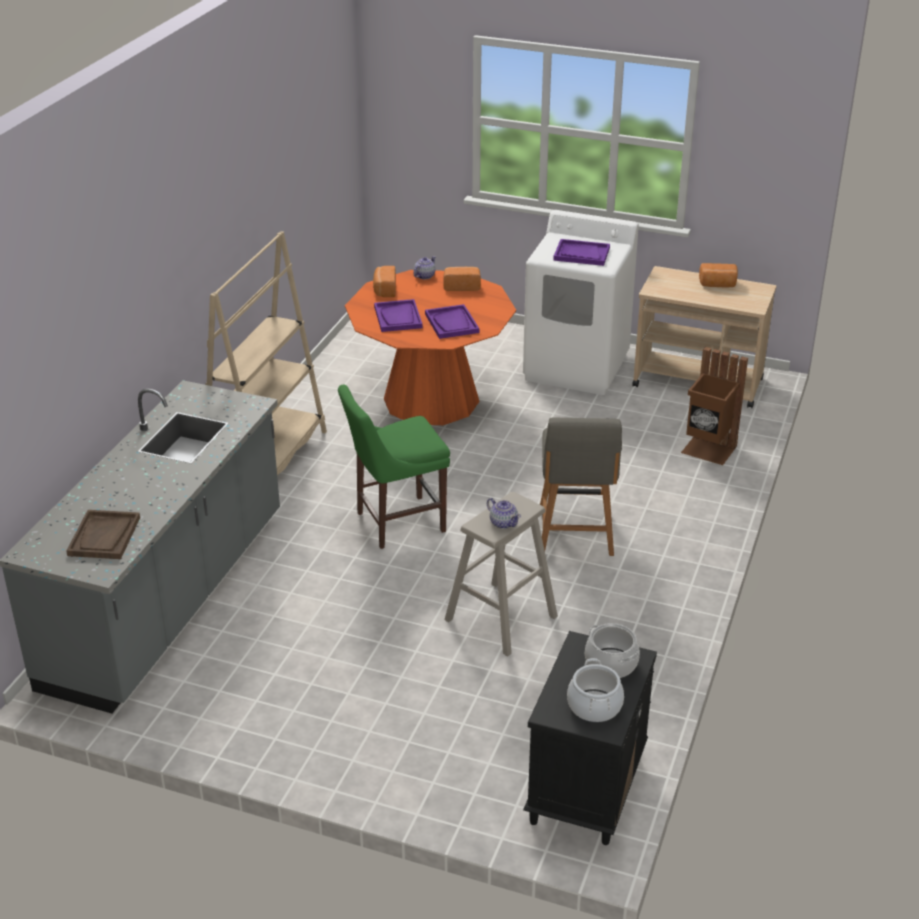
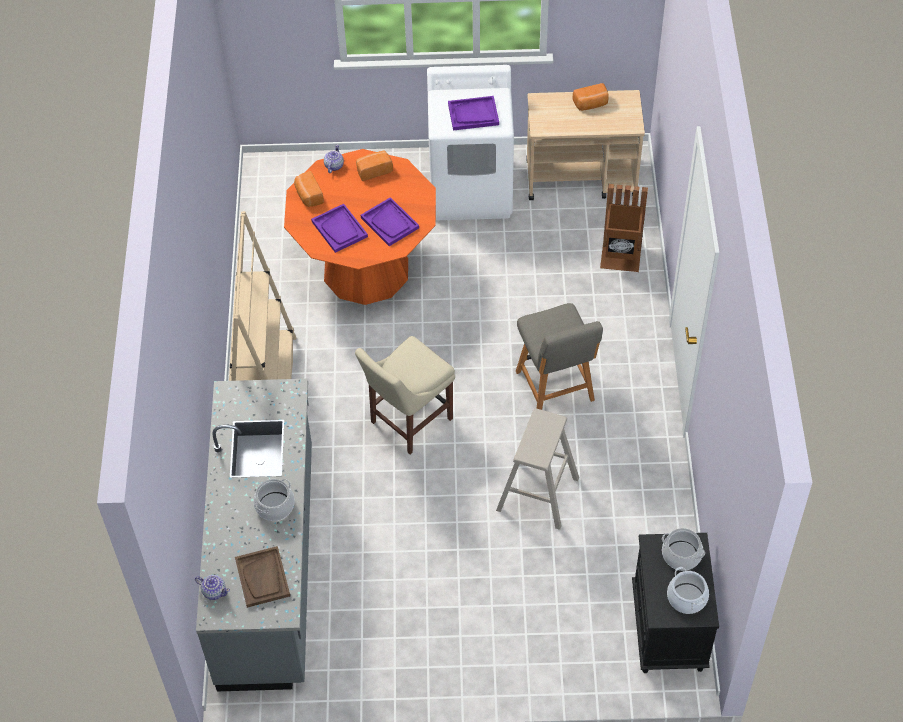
camera: 20 degrees left, 20 degrees up
(164, 484) = (275, 506): none -> cooking pot
(396, 523) = (408, 422): green chair -> beige chair
(503, 523) = (544, 444): teapot -> teapot (214, 591)

